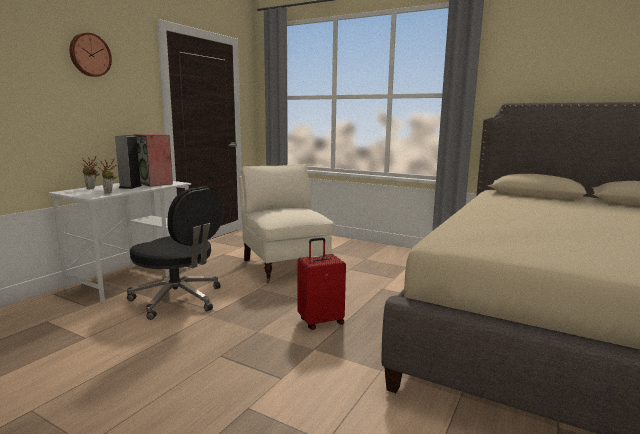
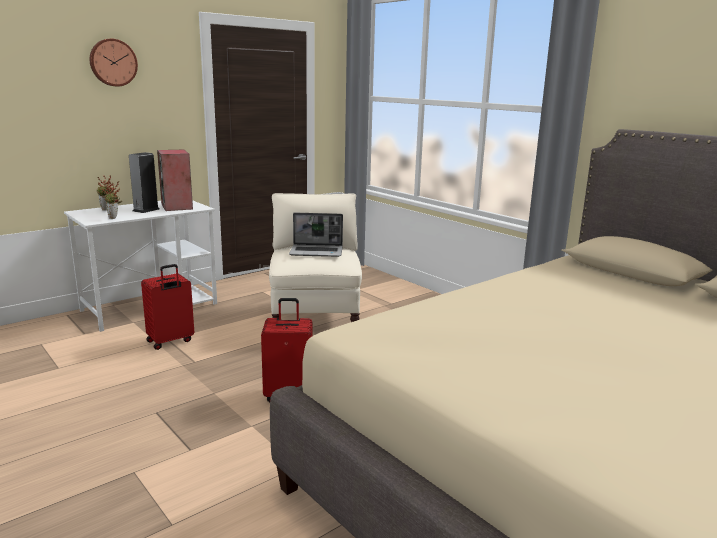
camera: 20 degrees right, 5 degrees up
(178, 299) = (170, 341): black office chair -> red suitcase
(290, 210) = (317, 252): none -> laptop

